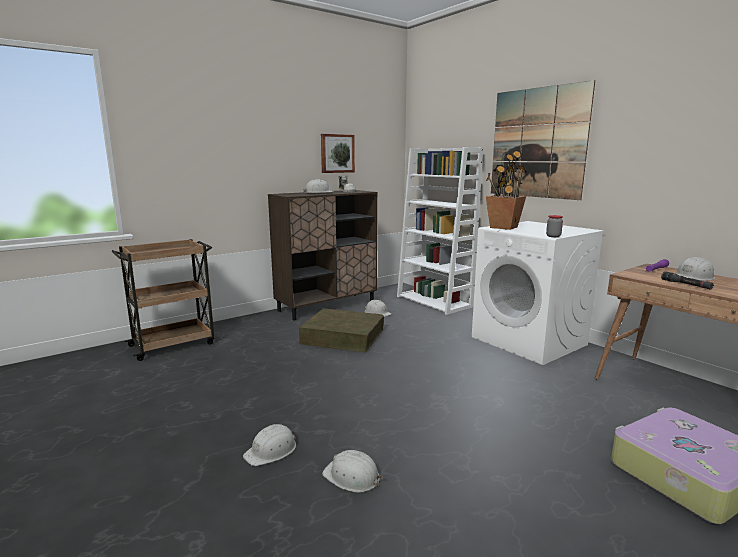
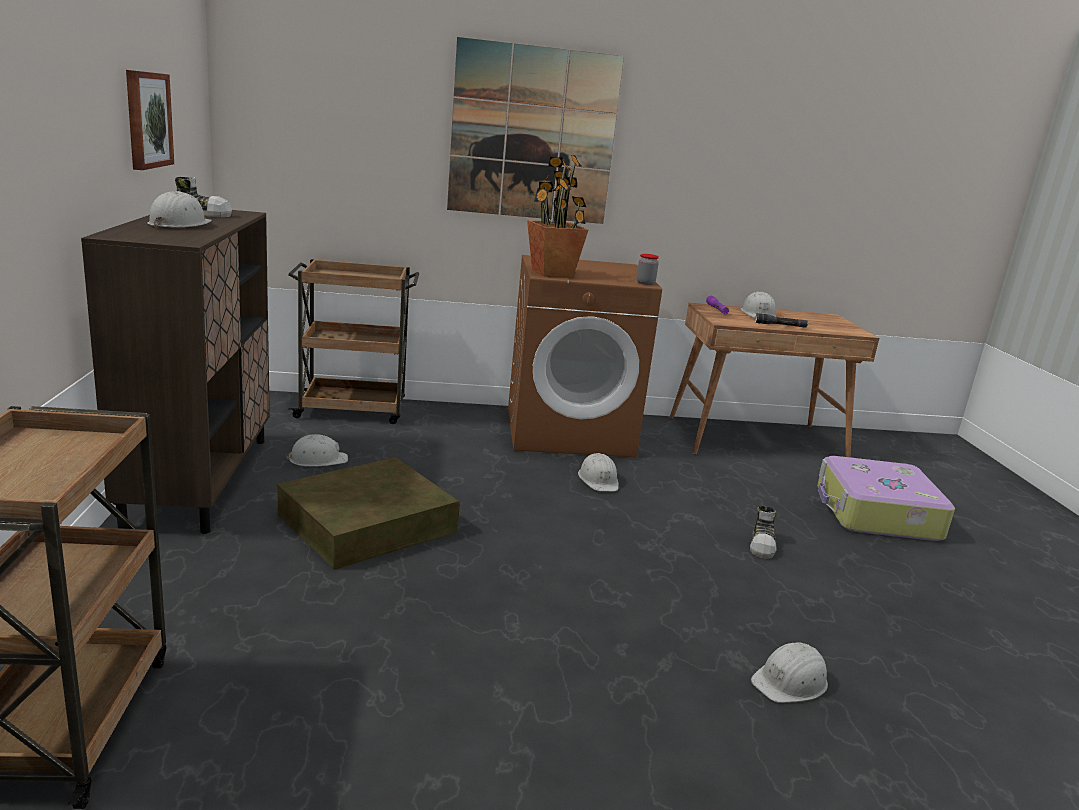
camera: 60 degrees left, 5 degrees up
(271, 451) = (686, 727): white hard hat -> white hard hat (598, 480)
(434, 301) = (353, 410): white bookcase -> brown cart
(511, 433) = (763, 545): none -> shoe
(529, 341) = (569, 432): white washing machine -> brown washing machine

